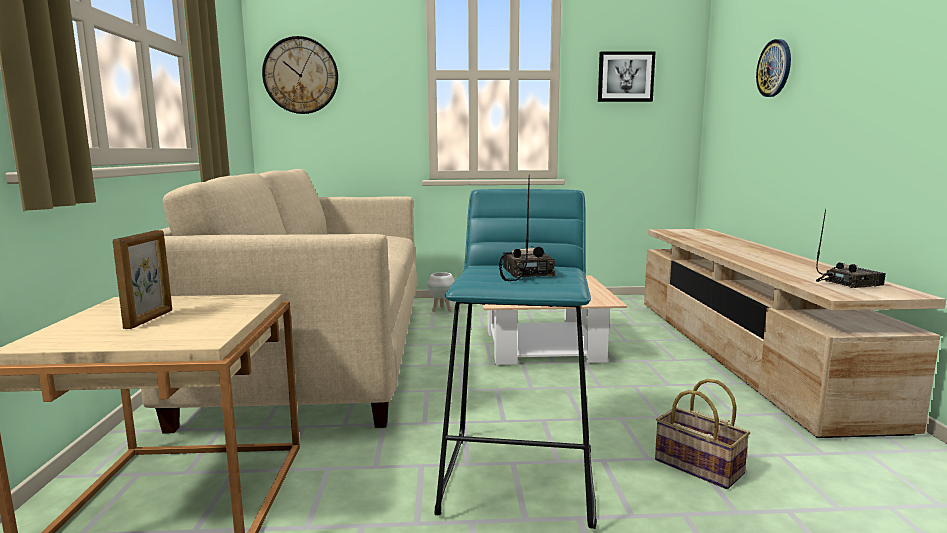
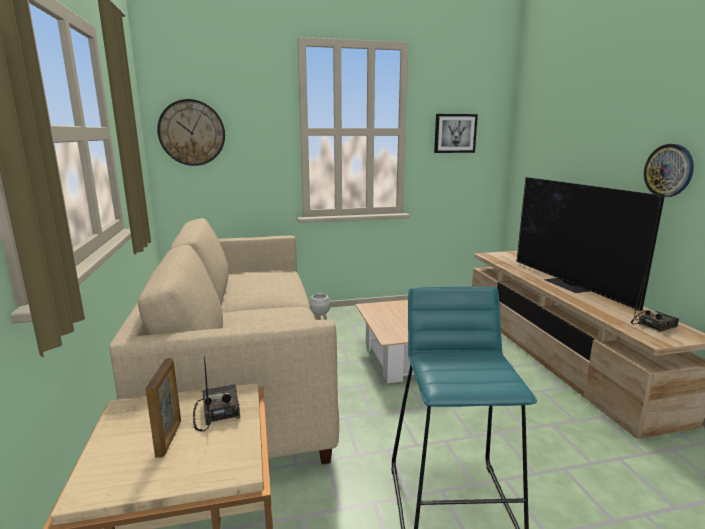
camera: 10 degrees left, 5 degrees up
(523, 274) = (470, 368): radio -> radio (217, 412)
(696, 466) = (570, 478): basket -> none
(756, 253) = (569, 285): none -> television
(774, 68) = (577, 142): wall clock -> wall clock (669, 170)

